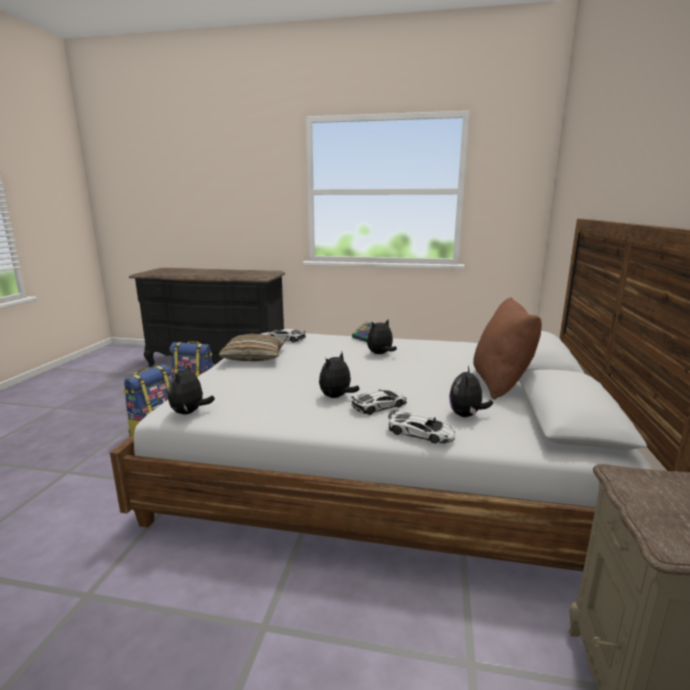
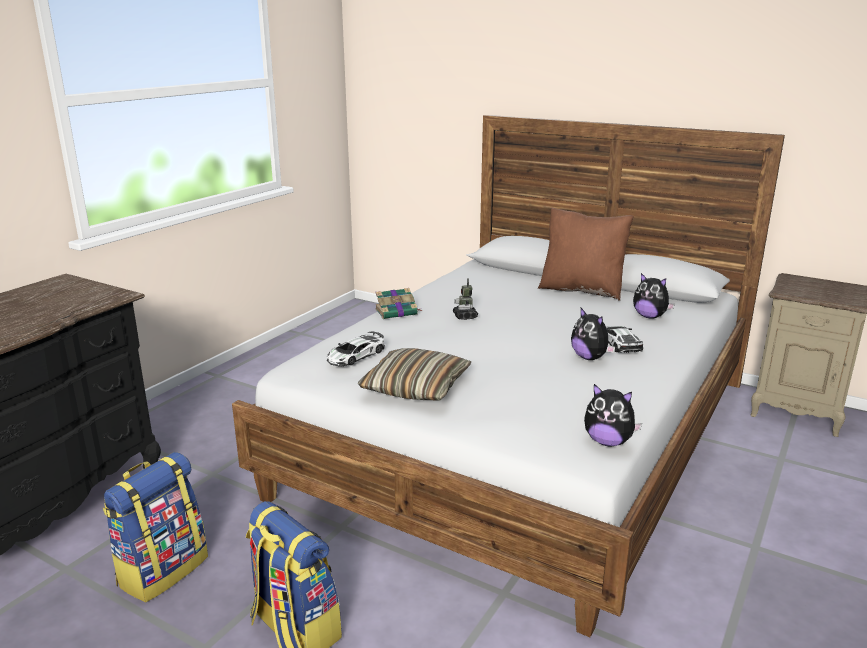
camera: 70 degrees left, 5 degrees up
(380, 354) = (465, 316): plush toy -> toy robot
(420, 433) = (682, 339): toy car -> none

